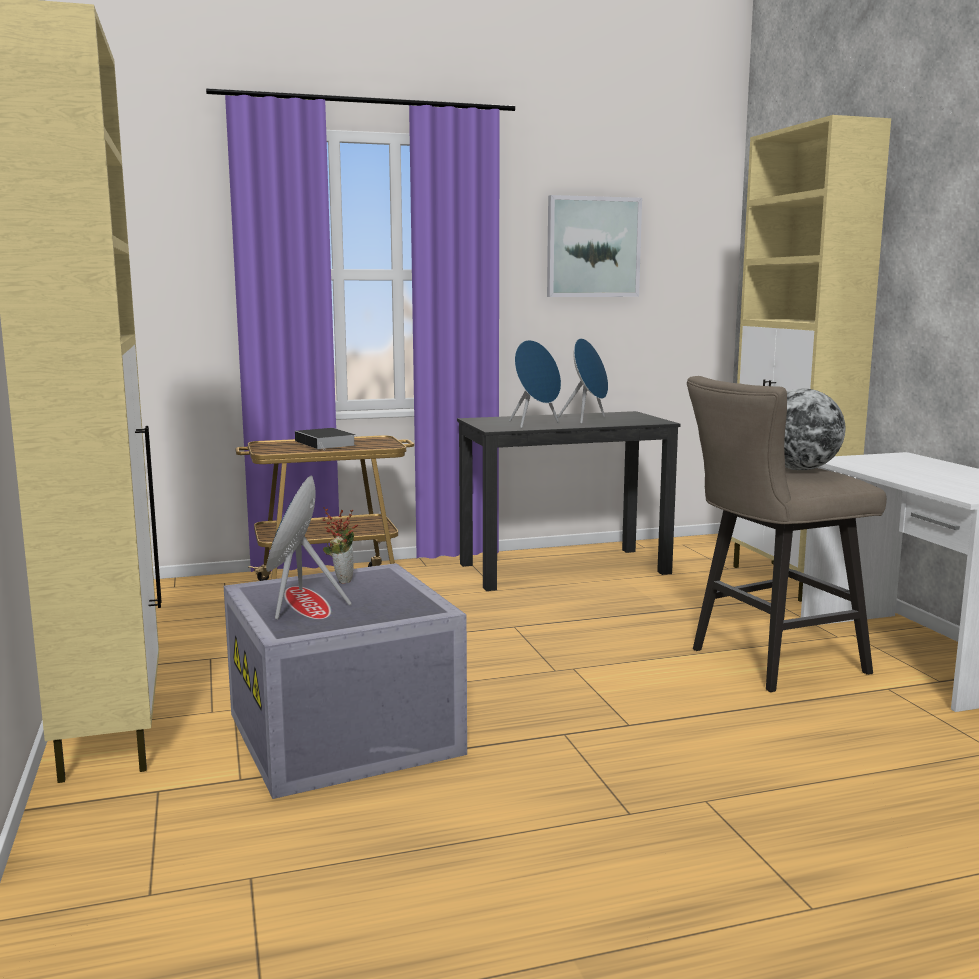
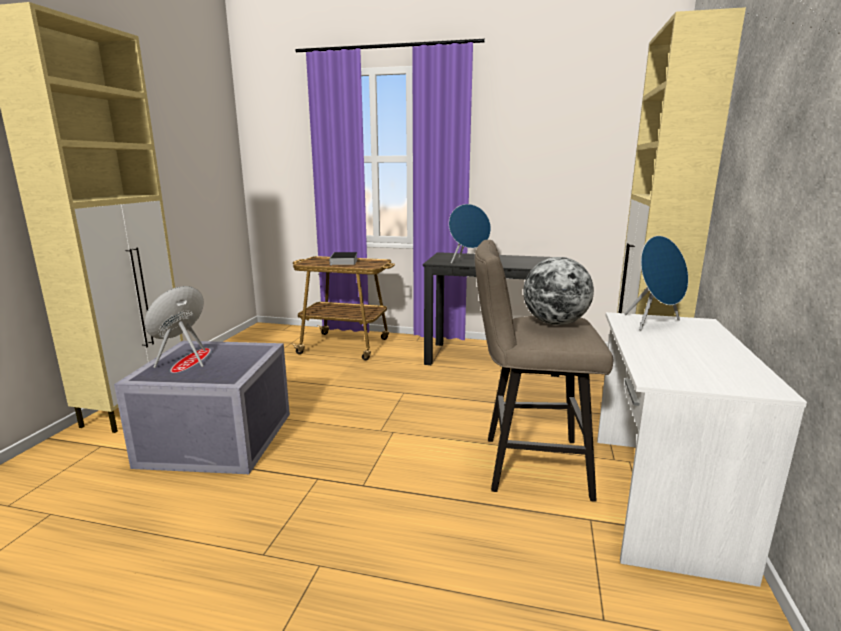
camera: 30 degrees right, 5 degrees up
(341, 579) = (235, 348): potted plant -> none
(587, 419) = (512, 261): blue speaker -> blue speaker (654, 323)
(593, 247) = (547, 138): picture -> none

